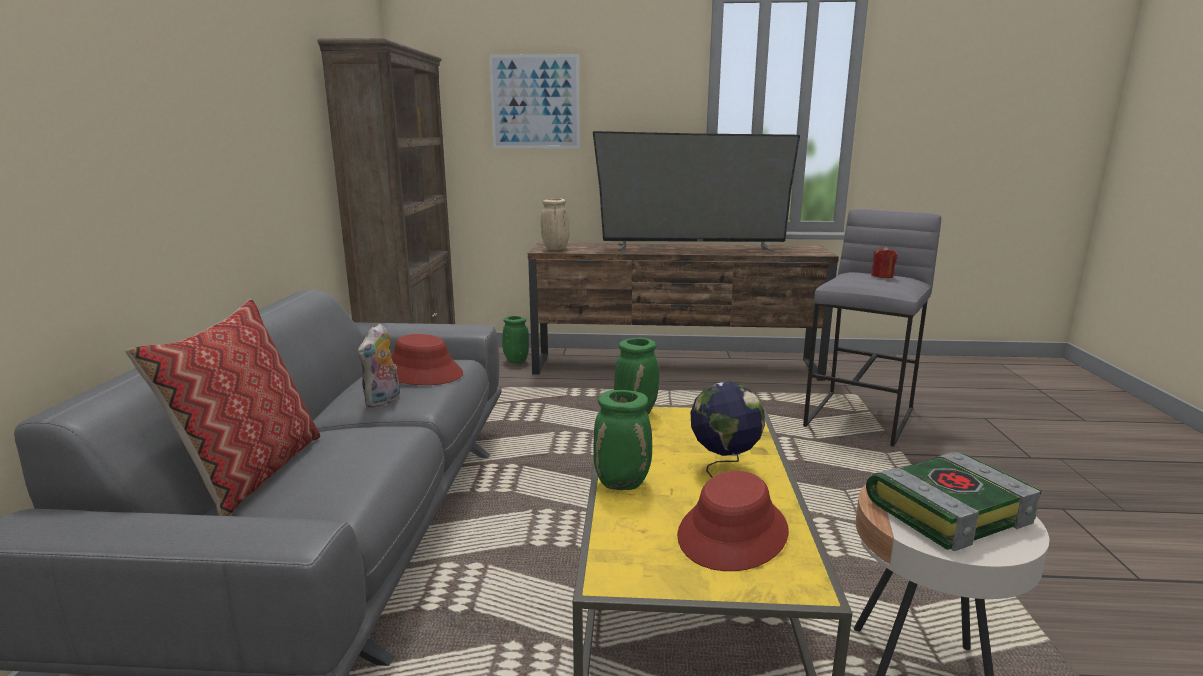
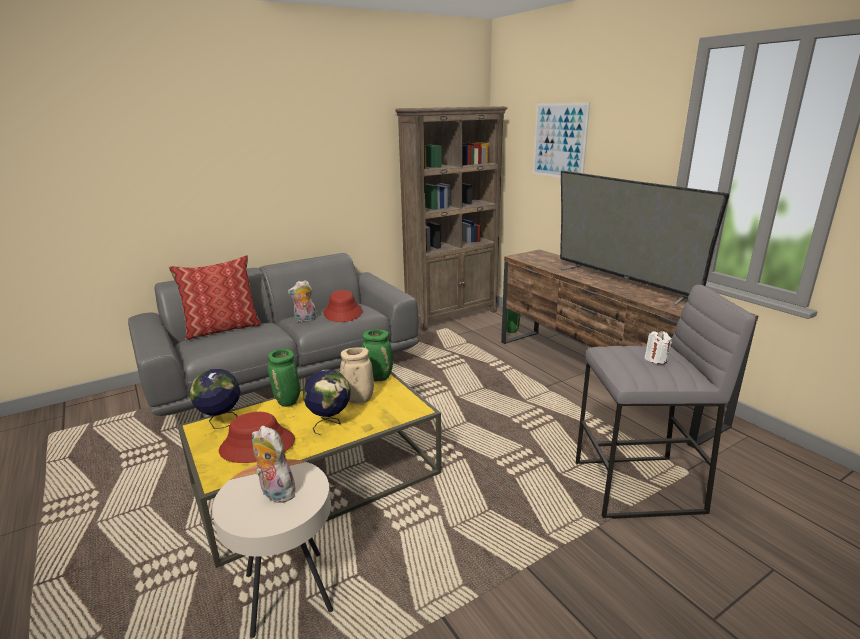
camera: 55 degrees right, 5 degrees up
(555, 249) = (528, 257): beige vase -> beige vase (357, 400)
(621, 552) = (221, 422): none -> globe
(882, 276) = (655, 359): red candle -> white candle
(948, 510) = (275, 493): book -> plush toy

